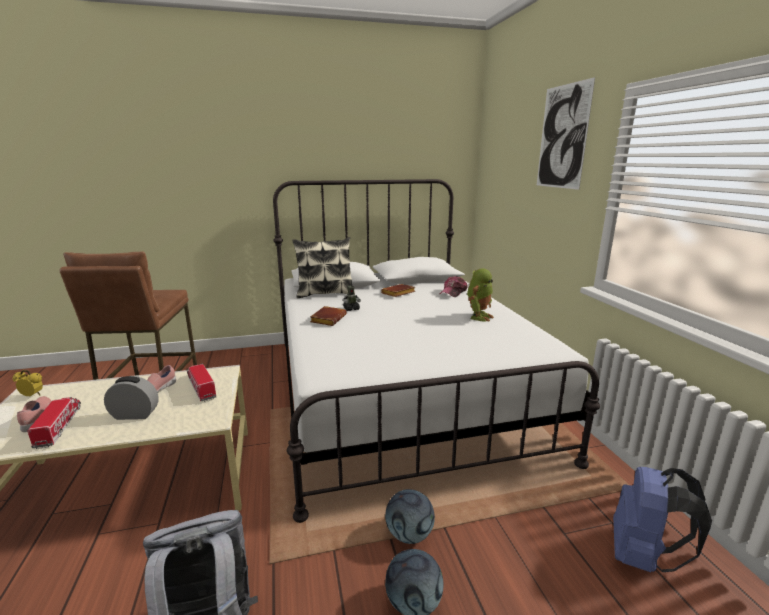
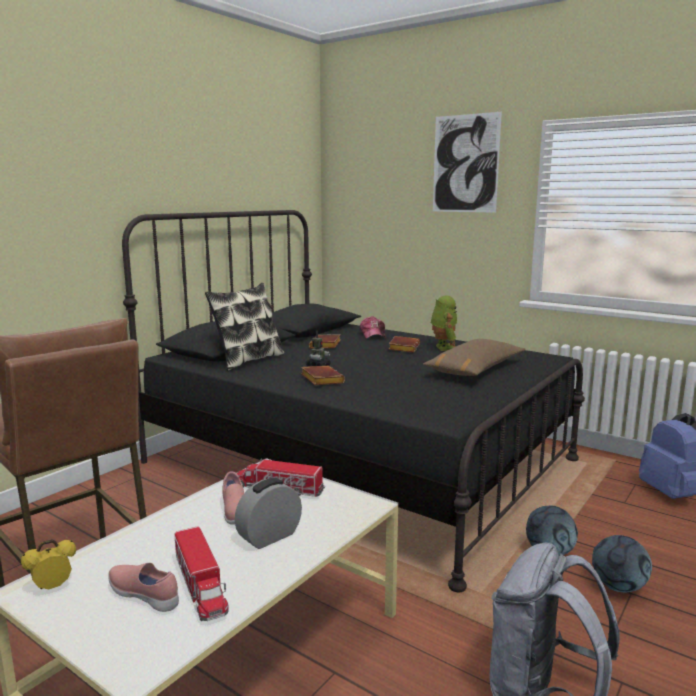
camera: 40 degrees left, 5 degrees down
(59, 426) = (201, 586): toy truck -> toy truck turned 150 degrees counterclockwise
(398, 391) = (358, 461): white bed -> black bed
(446, 308) = (403, 348): none -> brown book
(452, 343) = (475, 369): none -> brown pillow

